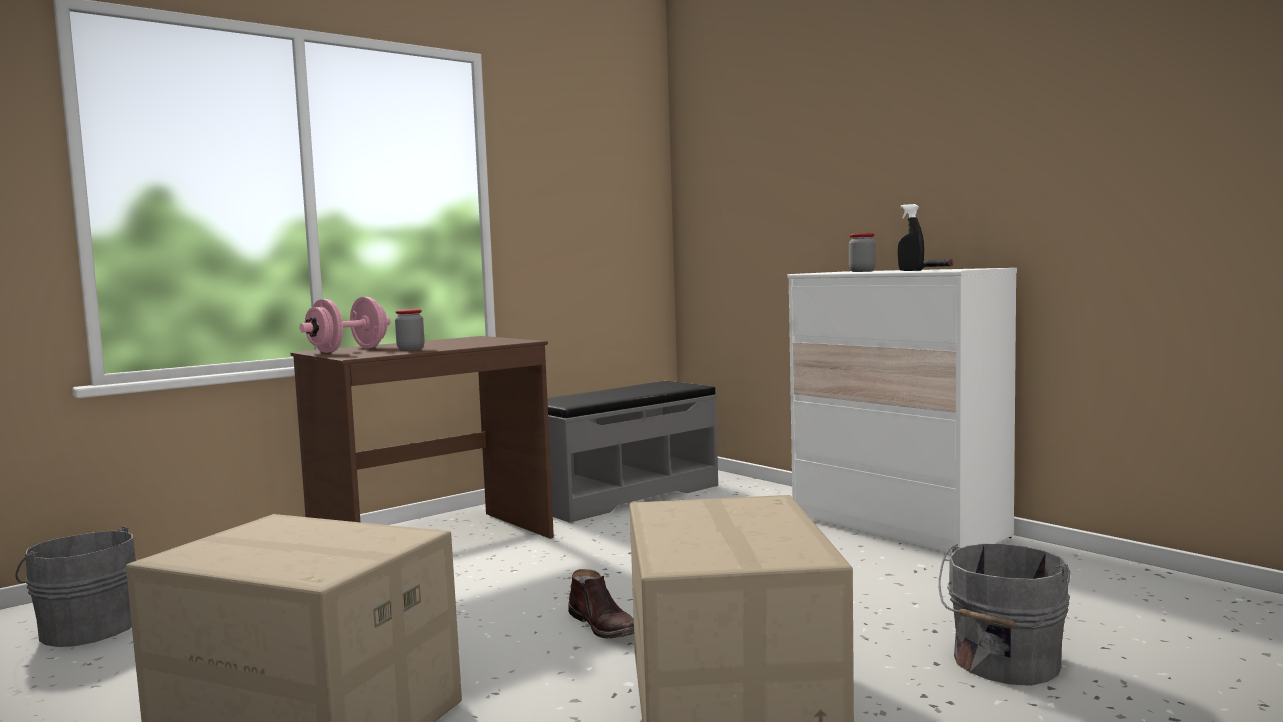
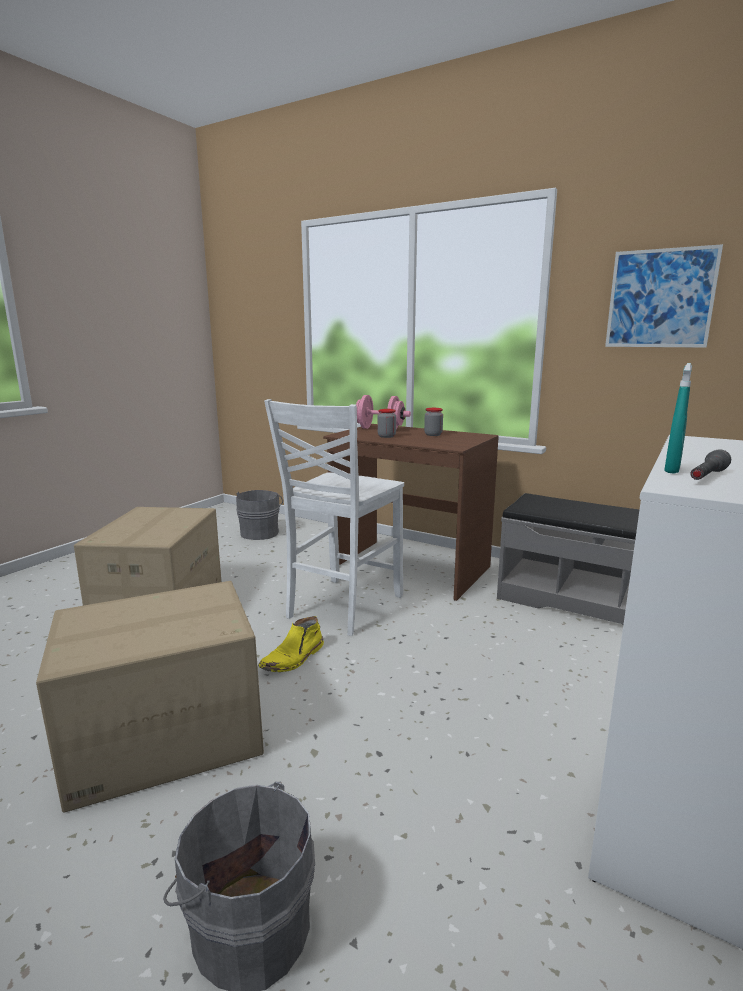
camera: 70 degrees right, 10 degrees up
(496, 591) = (342, 607): none -> white chair
(583, 182) = (660, 298): none -> picture
(604, 626) = (293, 658): brown boot -> yellow boot
(862, 271) = (695, 453): jar -> jar (433, 434)
(910, 270) = (672, 470): black spray bottle -> turquoise spray bottle

